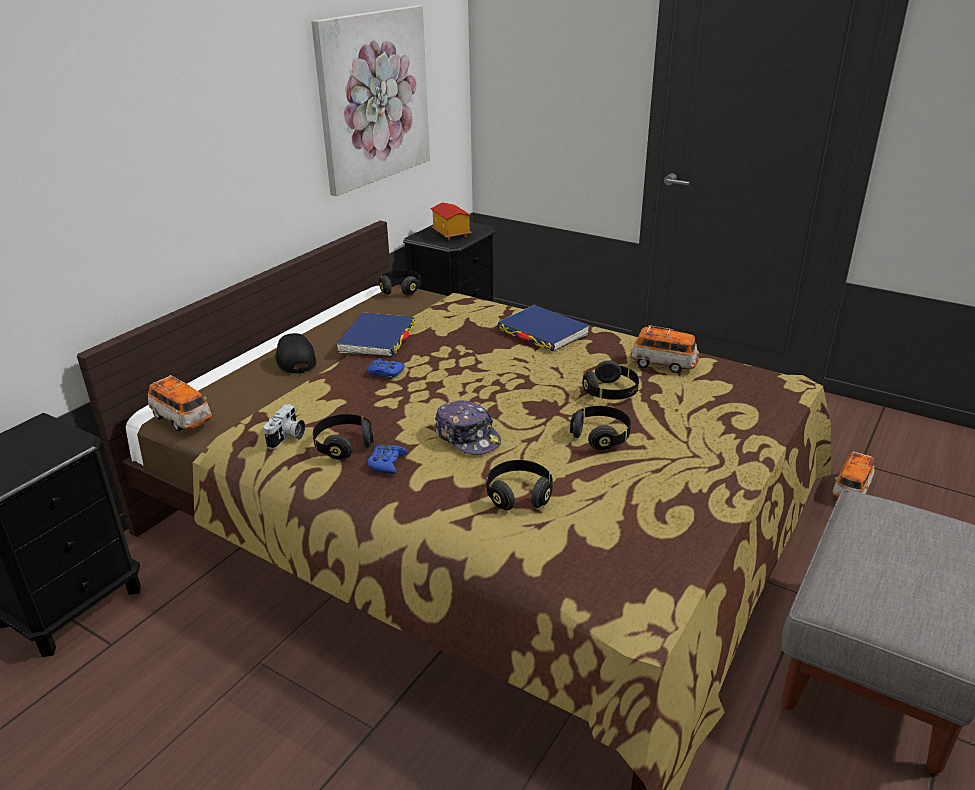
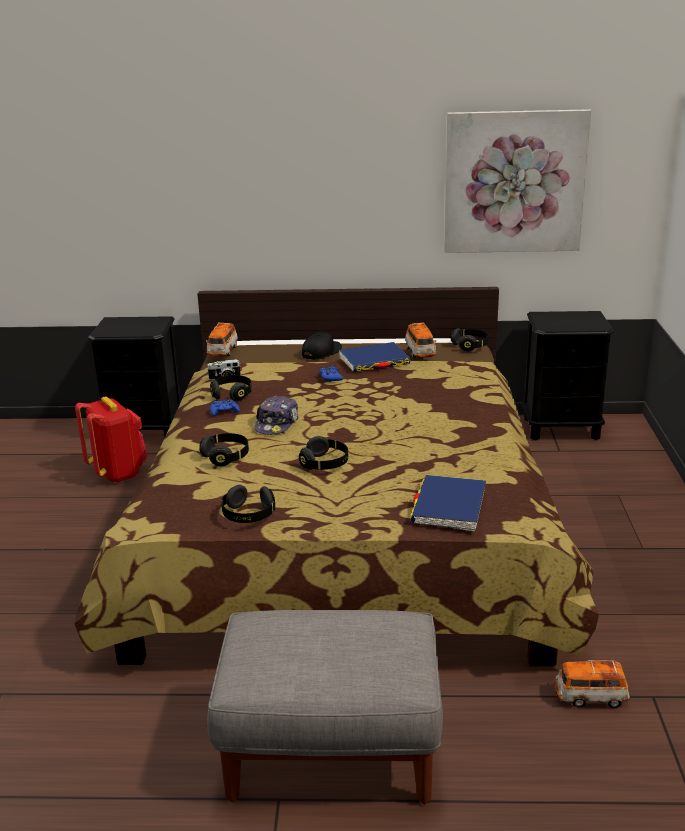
camera: 60 degrees right, 5 degrees down
(158, 671) = (118, 473): none -> red backpack
(450, 234) = (565, 321): toy house -> none
(542, 332) = (462, 406): blue book -> blue book (449, 506)
(611, 392) = (394, 452): black headphones -> black headphones (248, 515)
(663, 364) = (471, 462): toy car -> toy car (420, 353)

